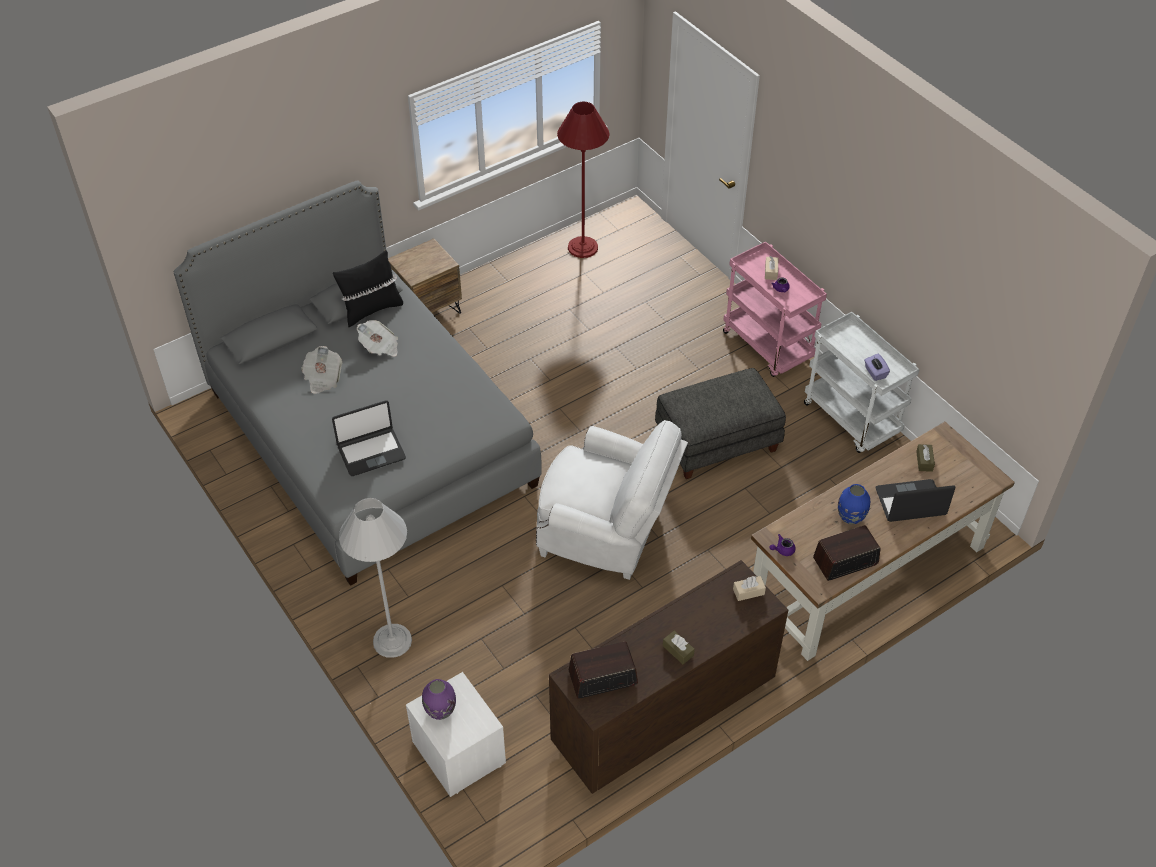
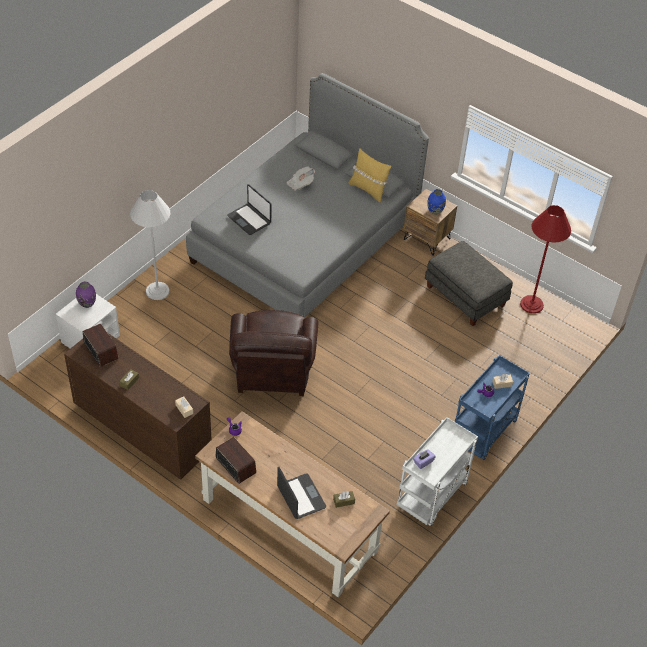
camera: 70 degrees right, 0 degrees up
(371, 310) = (368, 189): black pillow -> yellow pillow
(380, 347) = (338, 201): newspaper -> none
(607, 532) = (272, 373): white armchair -> brown armchair
(717, 441) = (376, 418): grey ottoman -> grey ottoman (466, 296)
(768, 346) = (484, 433): pink cart -> blue cart
(851, 517) = (275, 463): blue vase -> blue vase (435, 211)

